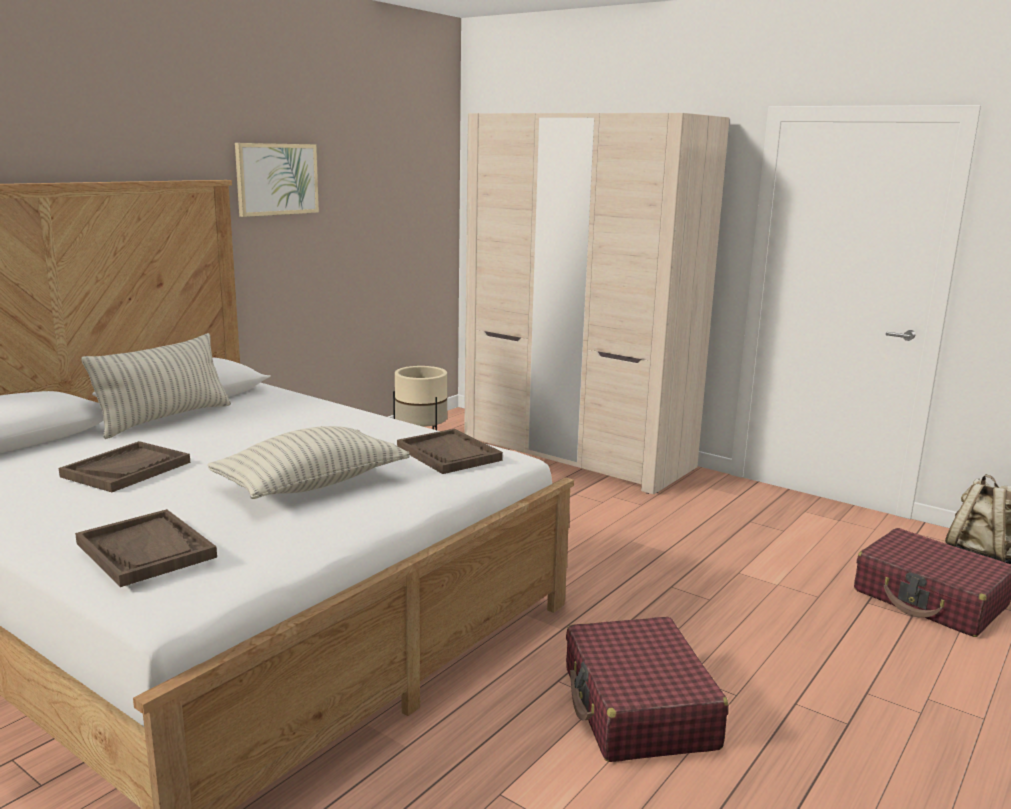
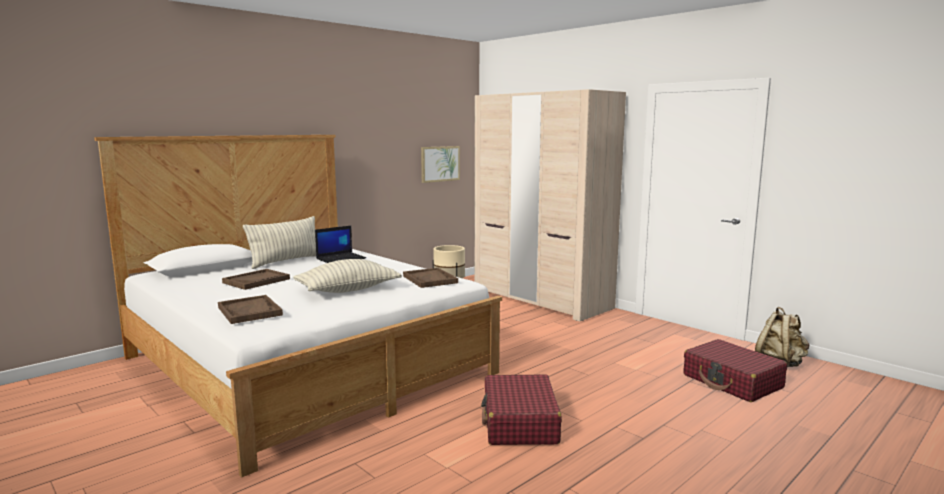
camera: 10 degrees right, 5 degrees down
(266, 410) = (341, 258): none -> laptop
(277, 179) = (363, 134): picture -> picture (440, 164)

